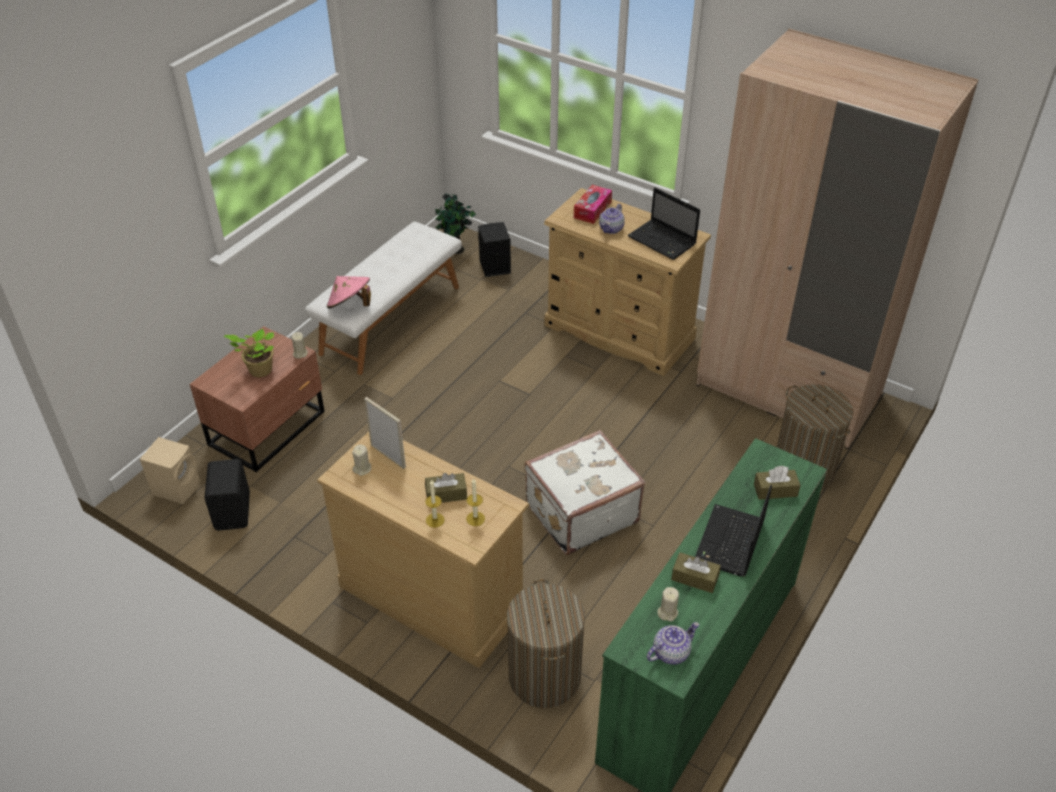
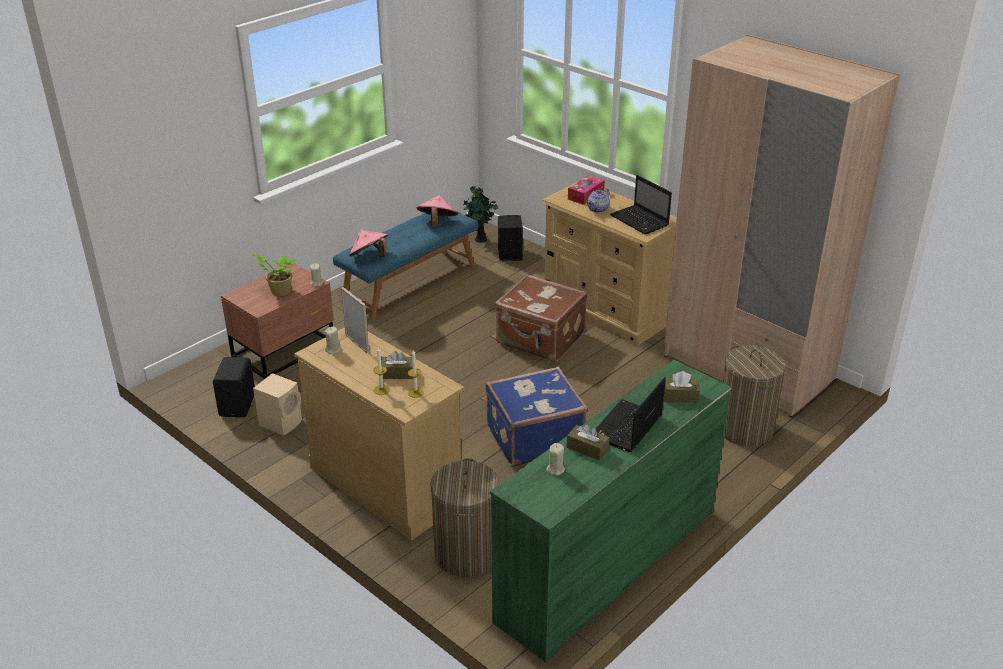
camera: 10 degrees right, 10 degrees down
(178, 487) = (198, 383): beige speaker -> beige speaker (282, 422)
(390, 319) = (409, 283): white bench -> blue bench
(416, 247) = (437, 222): none -> pink hat
(556, 379) = (540, 340): none -> brown suitcase
(580, 512) = (533, 438): white suitcase -> blue suitcase
(671, 652) = (549, 496): teapot -> none

